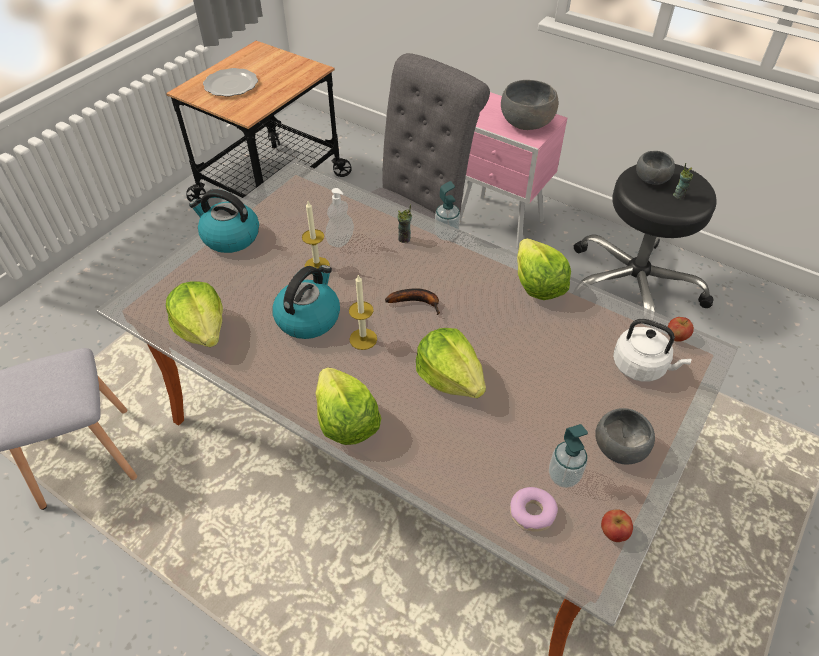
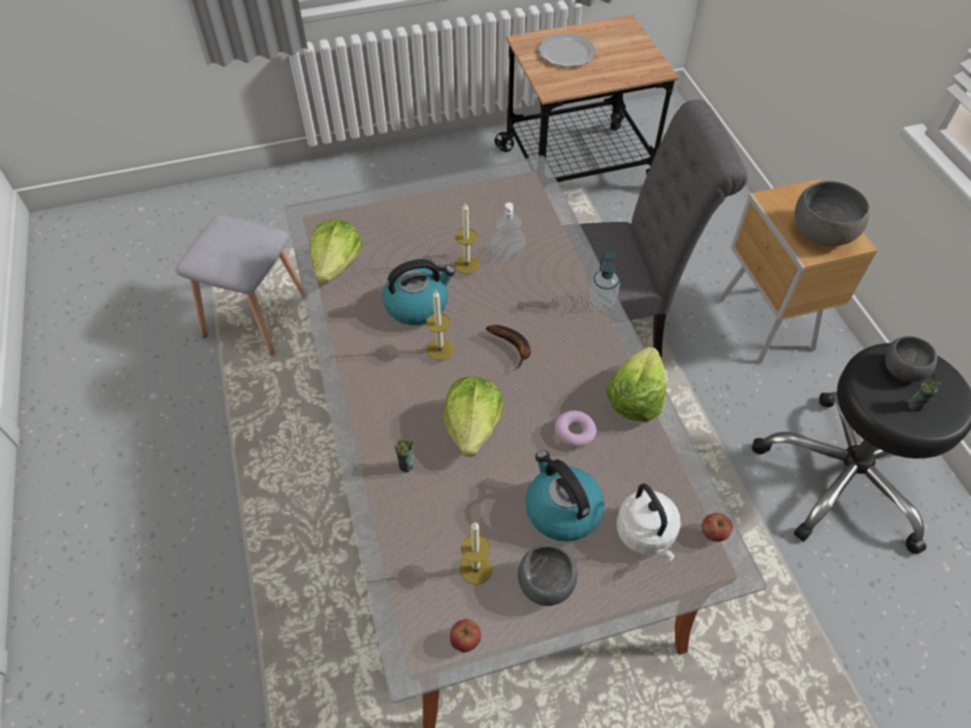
camera: 40 degrees right, 5 degrees up
(230, 237) = (426, 199): kettle -> kettle (561, 509)
(346, 421) = (363, 405): lettuce -> none
(404, 239) = (562, 283): cup -> cup (407, 465)
(500, 224) = (765, 326): pink nightstand -> brown nightstand
(532, 513) = (421, 575): donut -> donut (574, 433)
(563, 476) = (476, 568): soap dispenser -> candle

